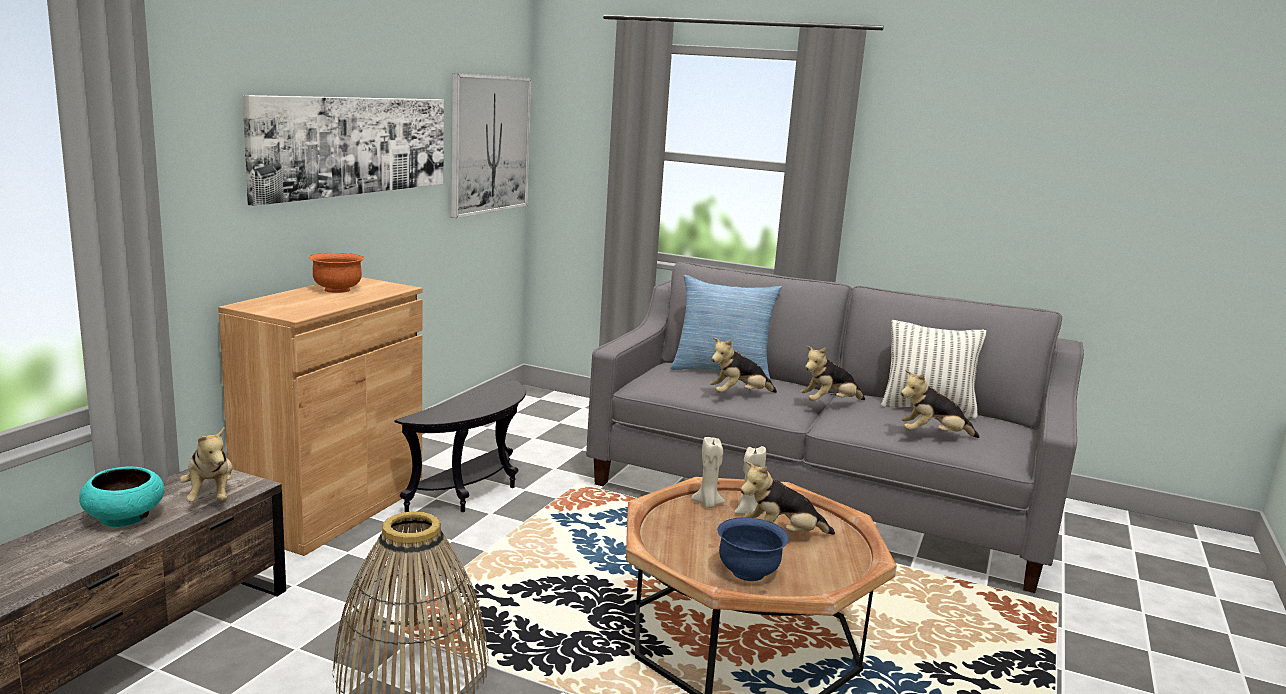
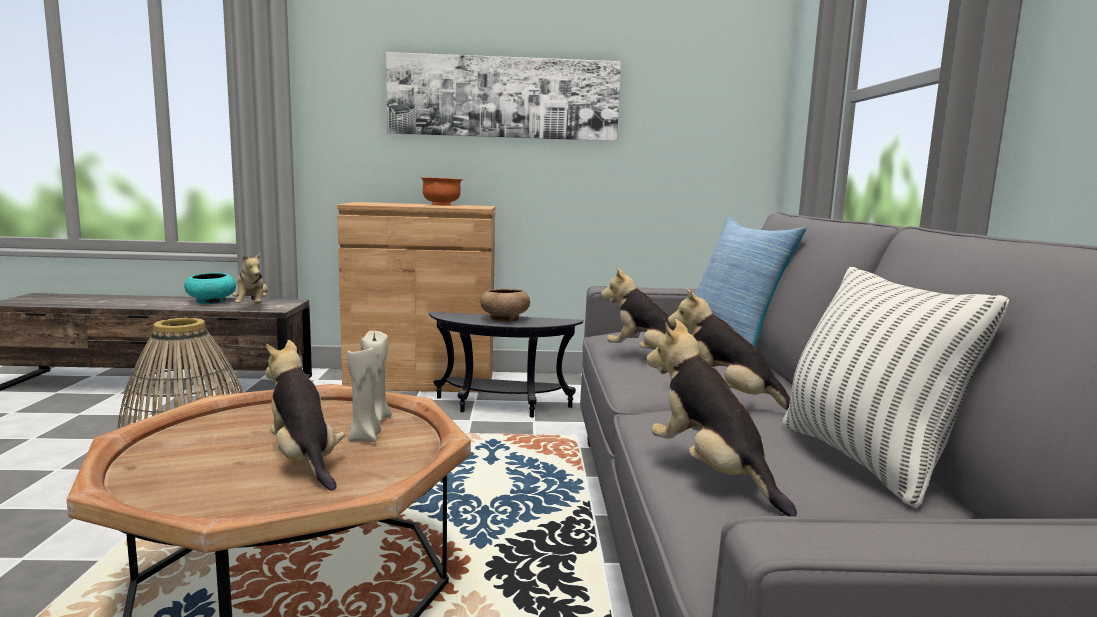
camera: 65 degrees right, 5 degrees down
(211, 496) = (252, 306): plush toy -> plush toy turned 60 degrees counterclockwise
(475, 402) = (504, 319): none -> brown bowl
(490, 144) = (705, 110): picture -> none
(748, 573) = (182, 455): blue bowl -> none

